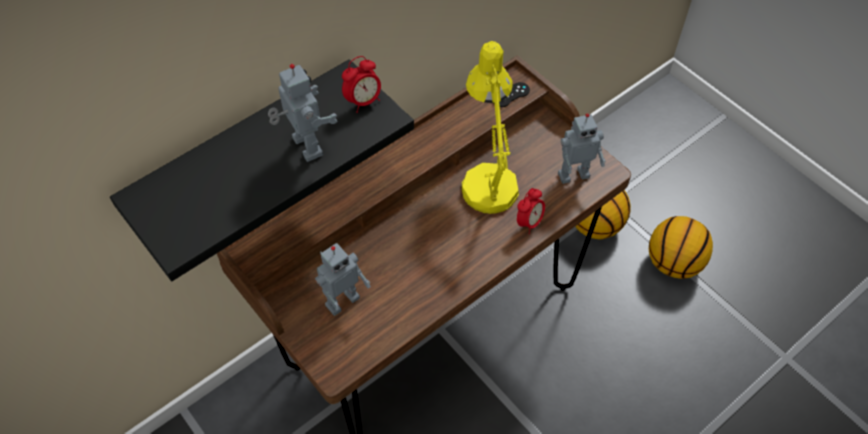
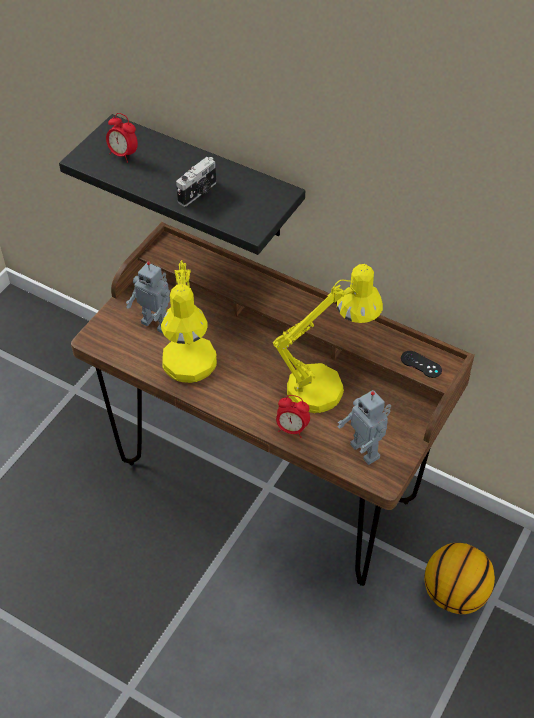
camera: 70 degrees right, 5 degrees down
(305, 147) = (198, 193): toy robot -> camera
(363, 101) = (262, 211): alarm clock -> alarm clock (123, 154)
(422, 287) = (190, 371): none -> yellow table lamp
(673, 263) = (445, 687): basketball -> none

